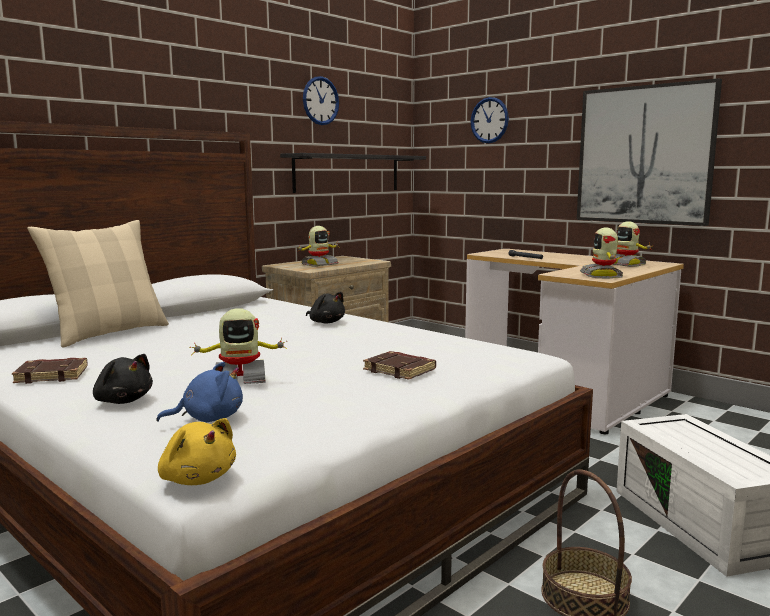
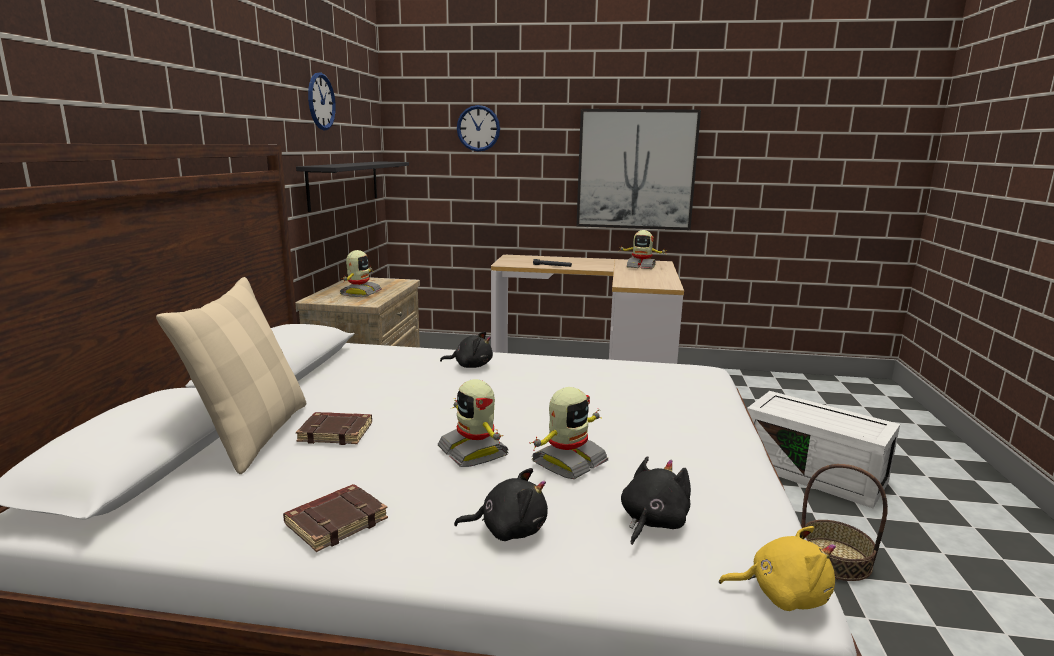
camera: 35 degrees left, 5 degrees up
(208, 419) = (652, 522): blue plush toy -> black plush toy
(401, 370) = (658, 411): brown book -> brown book (337, 433)
(602, 276) = (659, 282): toy robot -> toy robot (474, 451)

